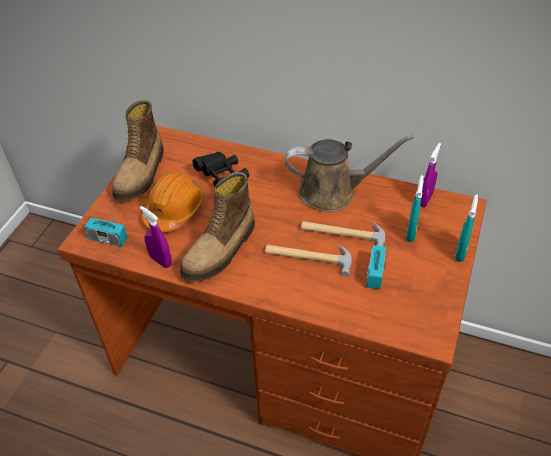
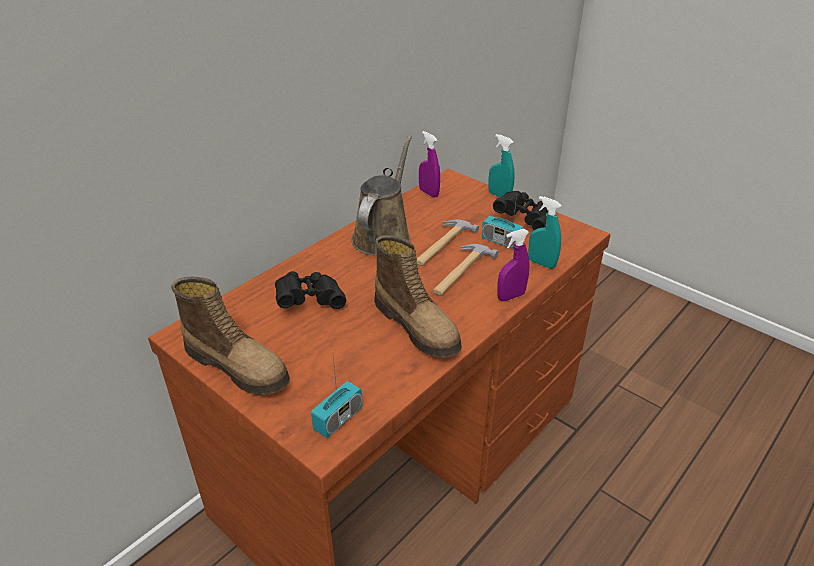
camera: 70 degrees left, 10 degrees down
(160, 261) = (405, 377): purple spray bottle -> purple spray bottle (510, 296)
(174, 210) = (328, 349): orange hard hat -> none
(411, 233) = (464, 211): turquoise spray bottle -> turquoise spray bottle (541, 263)
(427, 283) = (524, 219): none -> black binoculars

